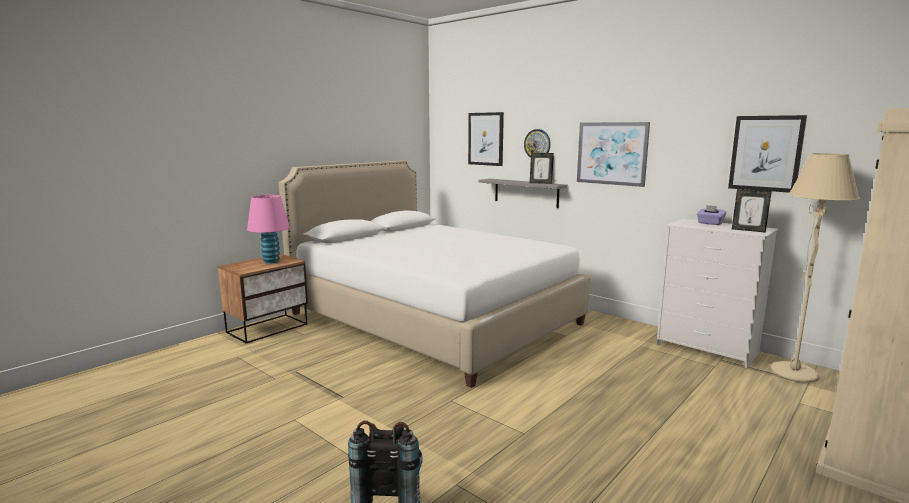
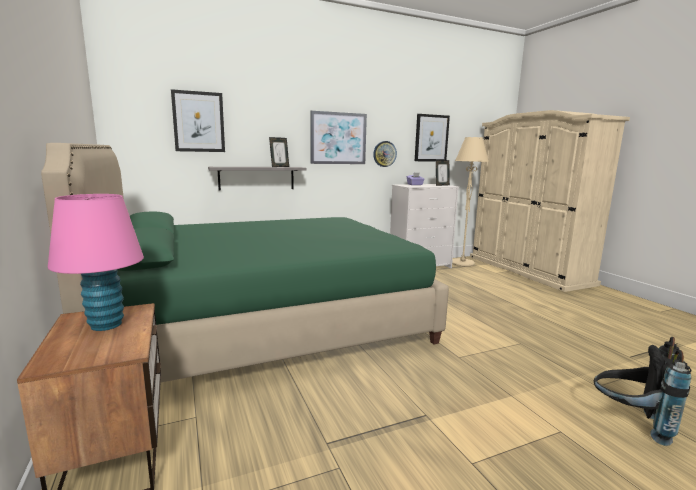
camera: 65 degrees left, 0 degrees up
(433, 319) = (266, 323): white bed -> green bed
(537, 144) = (266, 129): wall clock -> wall clock (384, 154)

